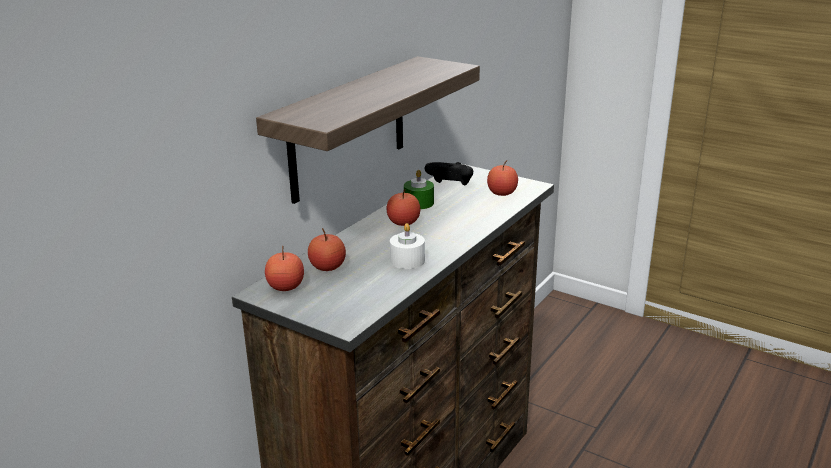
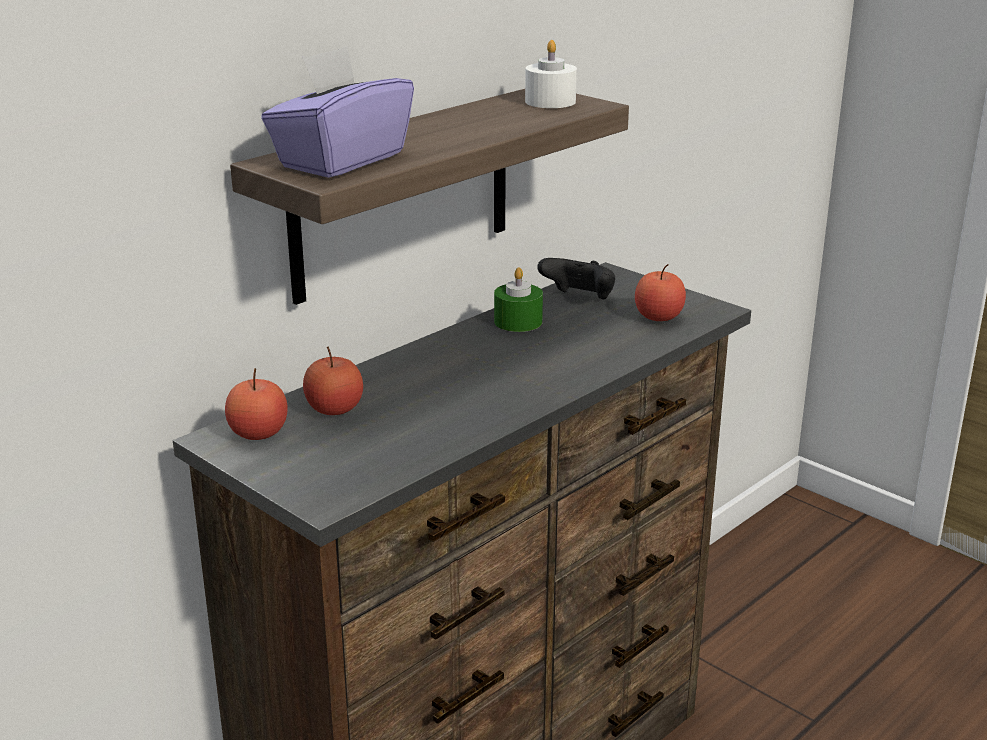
camera: 10 degrees right, 0 degrees up
(326, 110) = (341, 160): none -> purple tissue box
(403, 222) = (481, 350): apple -> none
(407, 260) = (462, 411): white candle -> white candle (550, 101)

